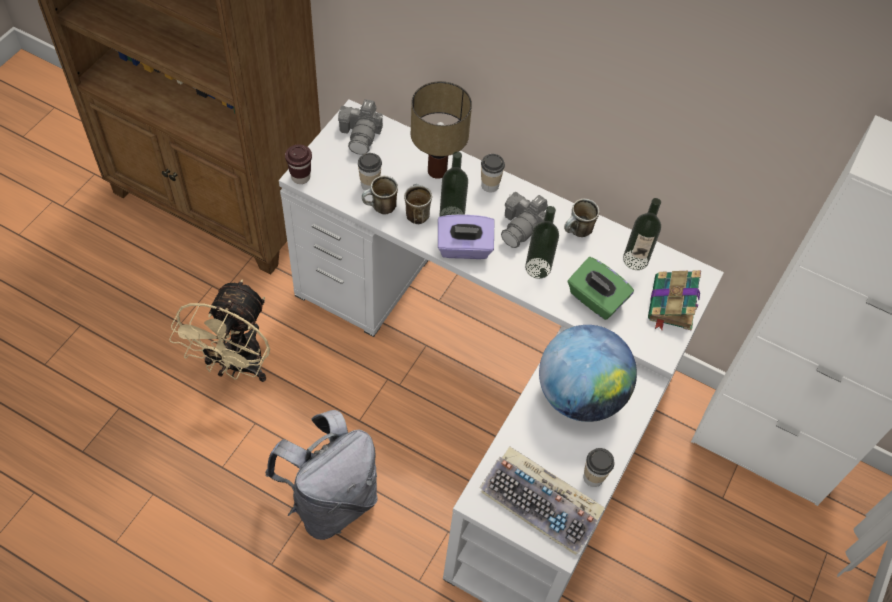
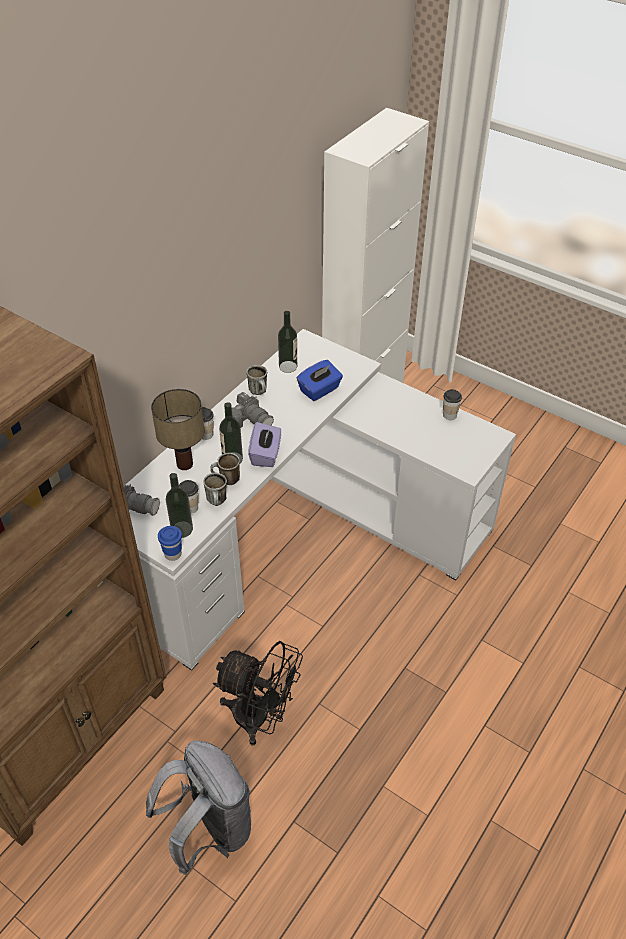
camera: 80 degrees left, 10 degrees down
(237, 366) = (260, 718): beige fan -> black fan
(300, 177) = (173, 554): brown cup -> blue cup
(331, 500) = (392, 648): grey backpack -> grey backpack (209, 829)
(538, 268) = (289, 416): bottle -> bottle (182, 529)
(542, 504) = (470, 441): keyboard -> none
(580, 395) = (389, 414): globe -> none
(595, 299) = (319, 390): green tissue box -> blue tissue box
(672, 305) = (327, 355): book -> none

